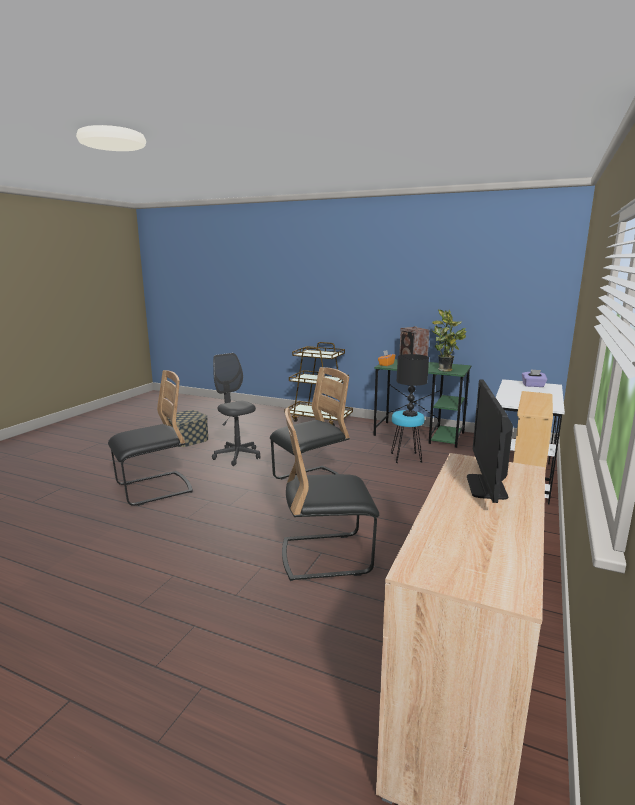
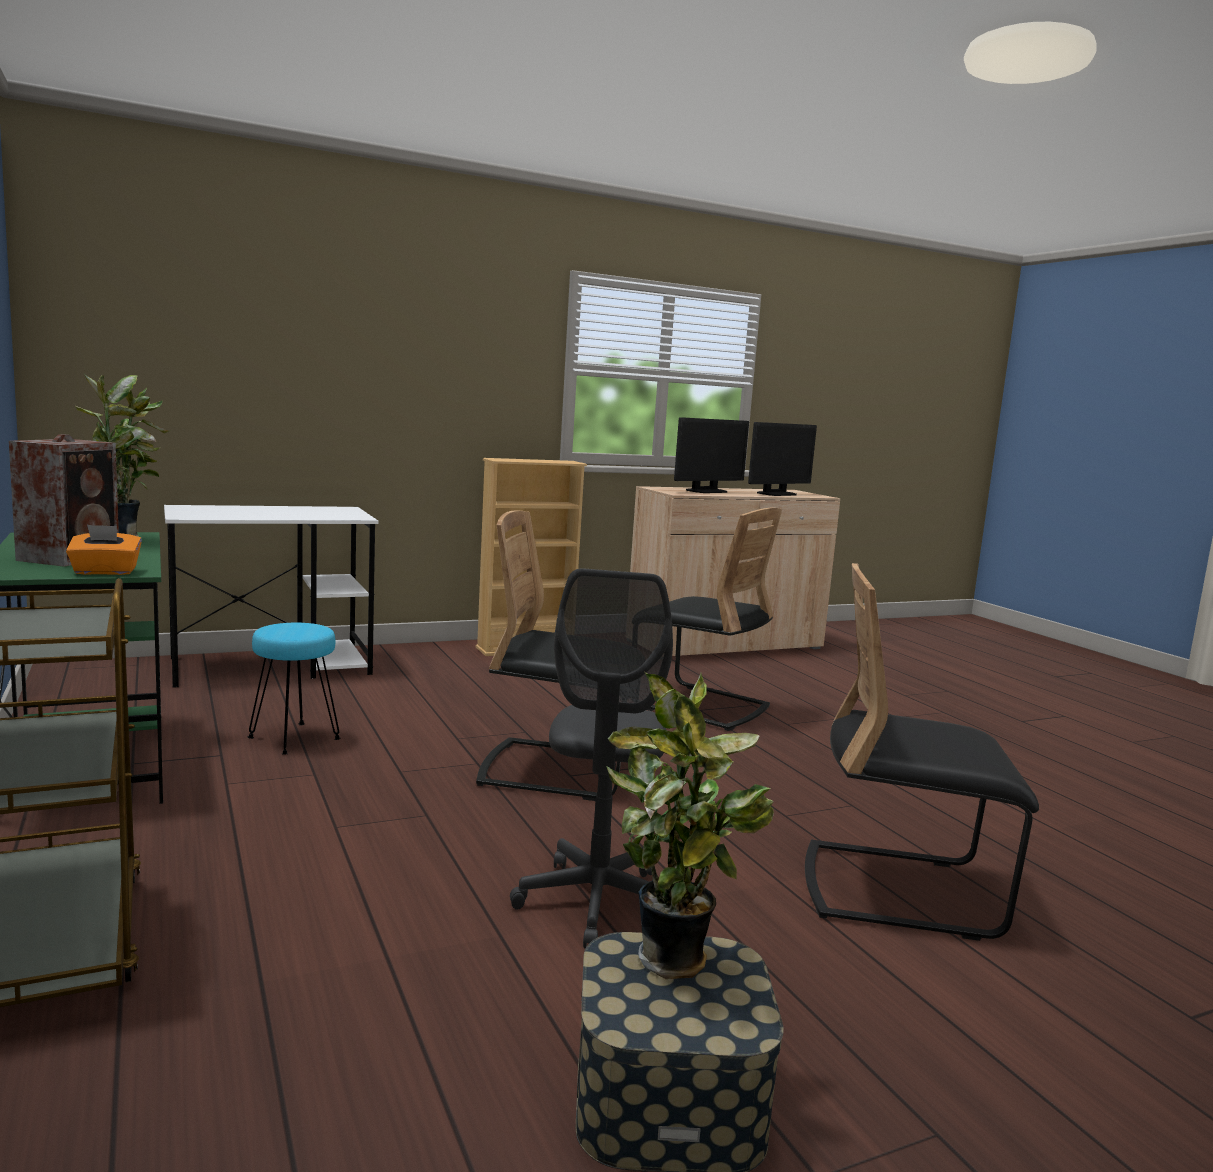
camera: 140 degrees left, 5 degrees down
(188, 418) = (676, 965): none -> potted plant
(410, 414) = (298, 627): black table lamp -> none
(451, 532) = (776, 494): none -> monitor
(533, 385) = (203, 511): purple tissue box -> none

